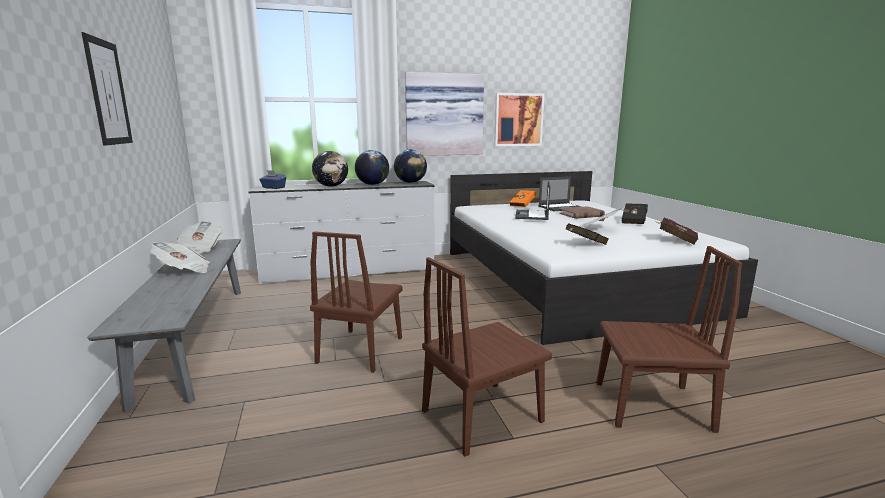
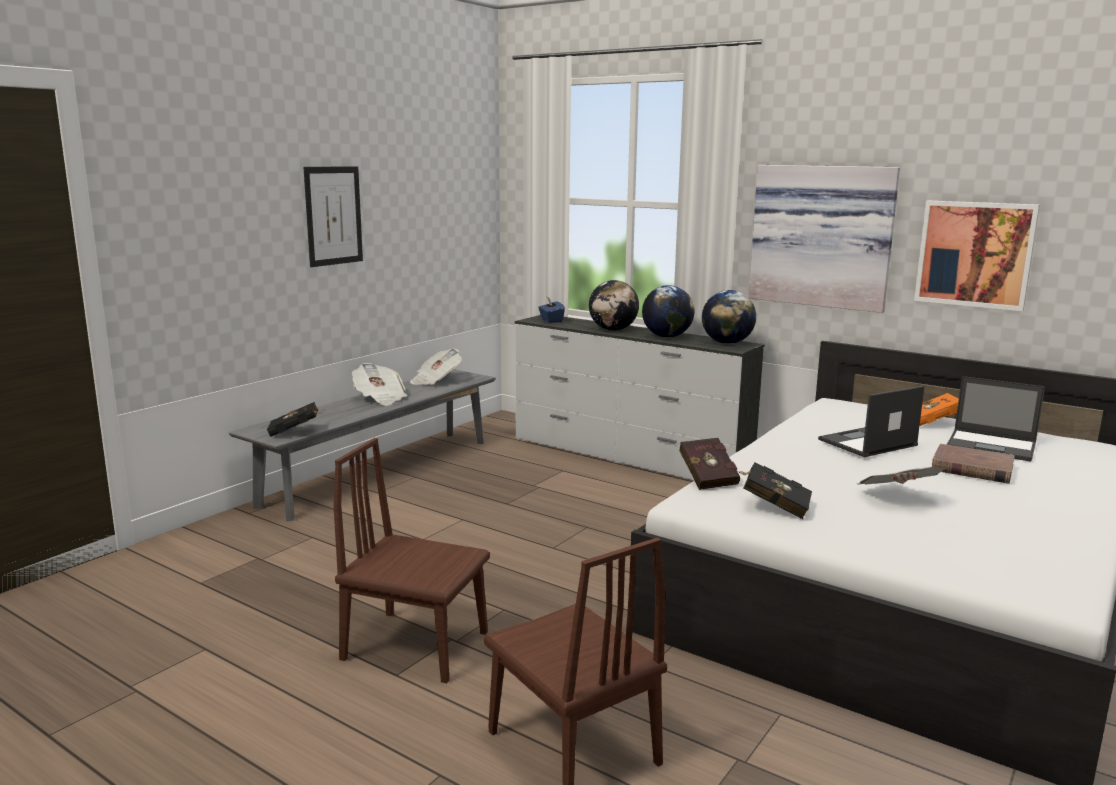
camera: 50 degrees right, 0 degrees up
(360, 349) = (458, 541): brown chair -> none
(634, 221) = (1035, 510): black book -> black book (296, 432)
(675, 240) = (961, 559): red book -> red book (707, 478)

